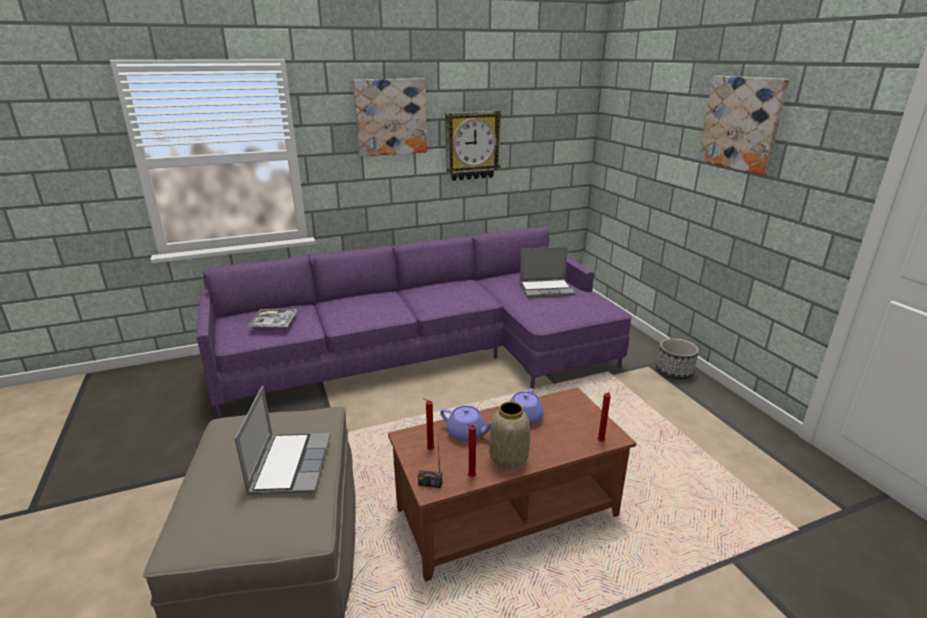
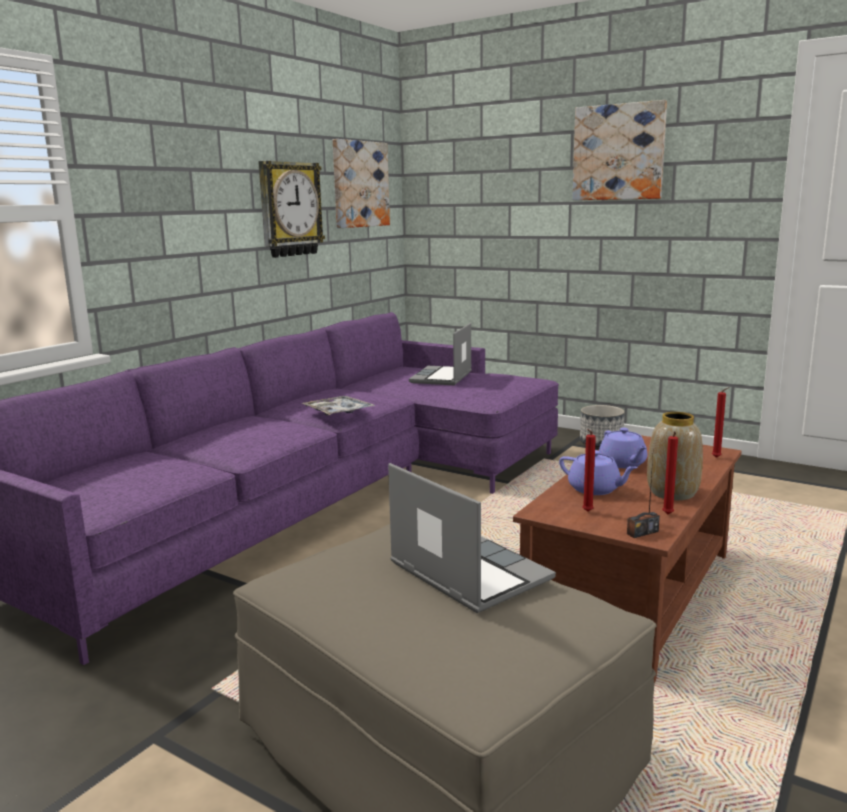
camera: 35 degrees left, 10 degrees down
(274, 323) = (136, 475): tray -> tray (338, 412)
(390, 117) = (196, 162): picture -> picture (360, 184)
(467, 433) = (595, 489): purple teapot -> purple teapot turned 45 degrees clockwise
(546, 289) = (442, 377): laptop -> laptop turned 150 degrees clockwise

